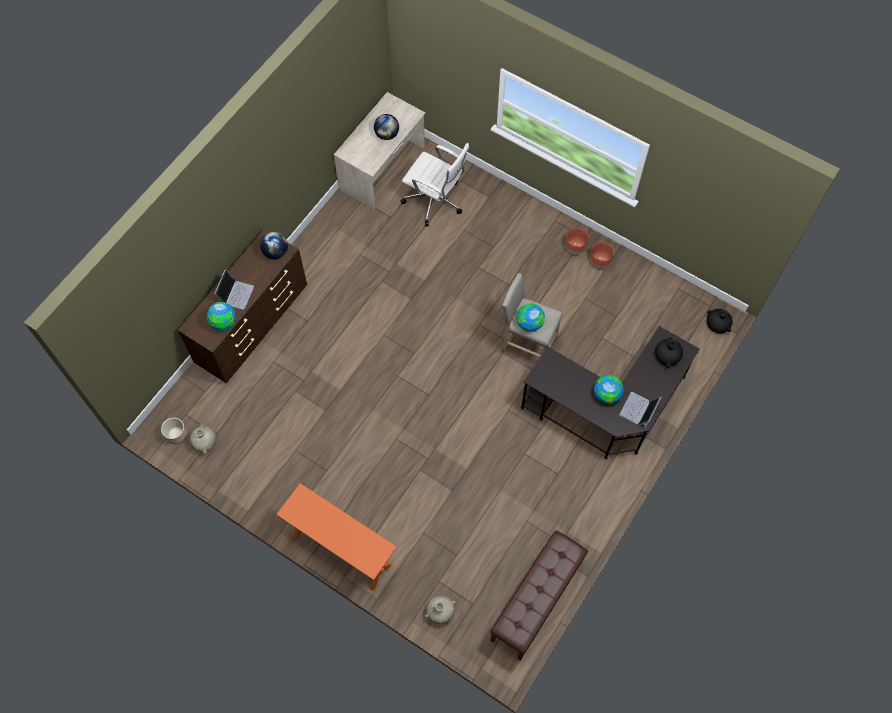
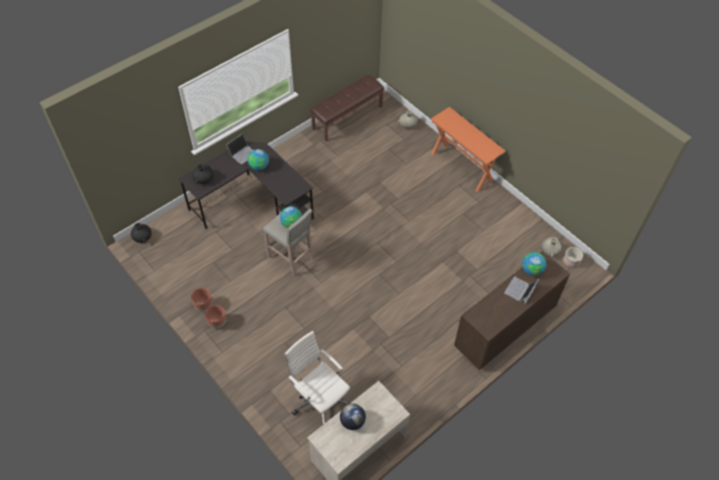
camera: 165 degrees left, 10 degrees down
(275, 252) = (481, 317): globe -> none

